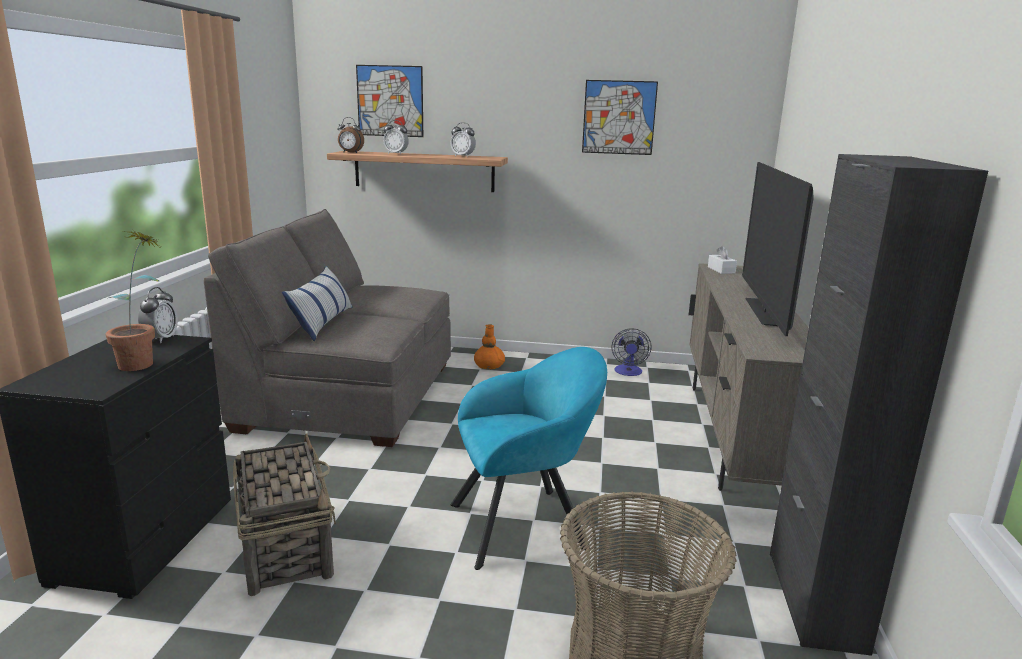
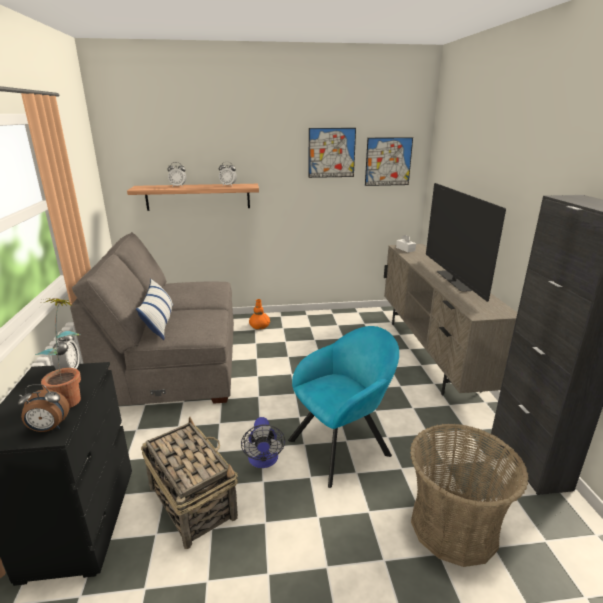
camera: 15 degrees left, 5 degrees up
(350, 153) = (144, 188): alarm clock -> alarm clock (48, 429)
(390, 101) = (168, 147): picture -> picture (388, 161)
(628, 372) = (349, 318): fan -> fan (263, 461)

